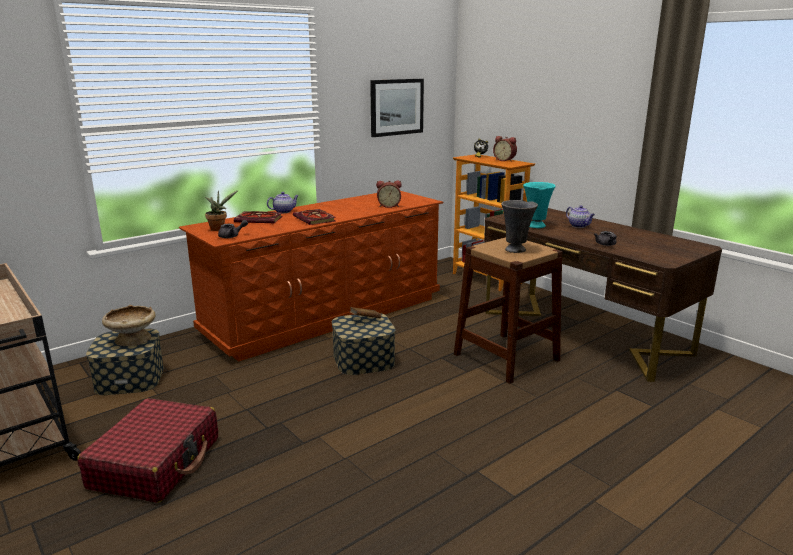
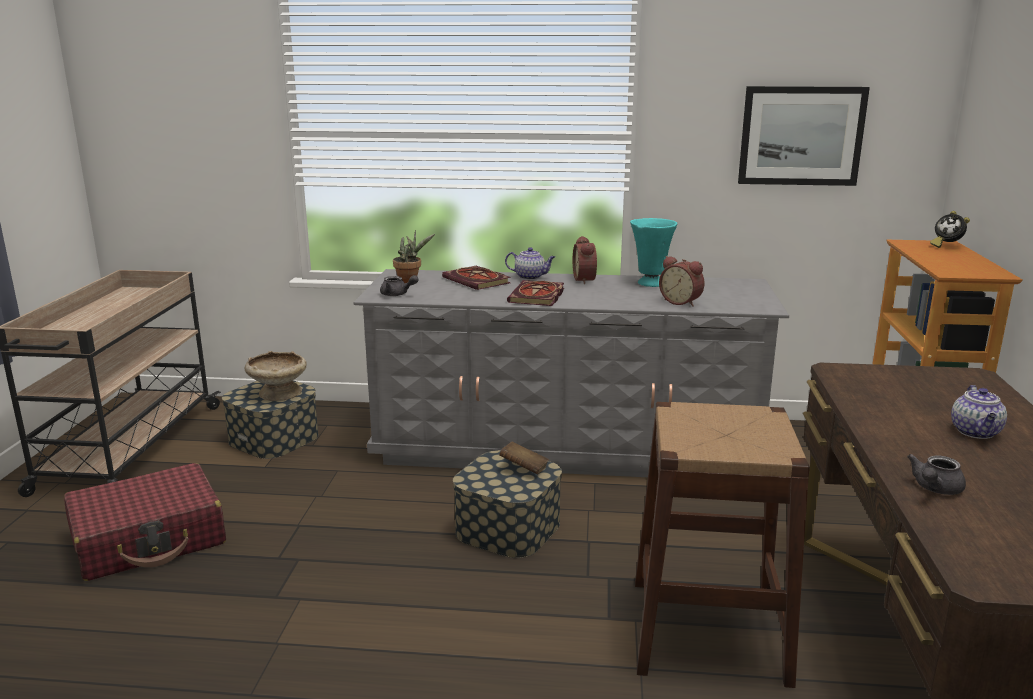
camera: 45 degrees right, 0 degrees up
(326, 315) = (565, 447): brown dresser -> grey dresser
(505, 160) = (973, 262): alarm clock -> alarm clock (586, 280)
(516, 250) = (727, 435): grey vase -> none
(535, 226) = (875, 405): turquoise vase -> turquoise vase (650, 284)

